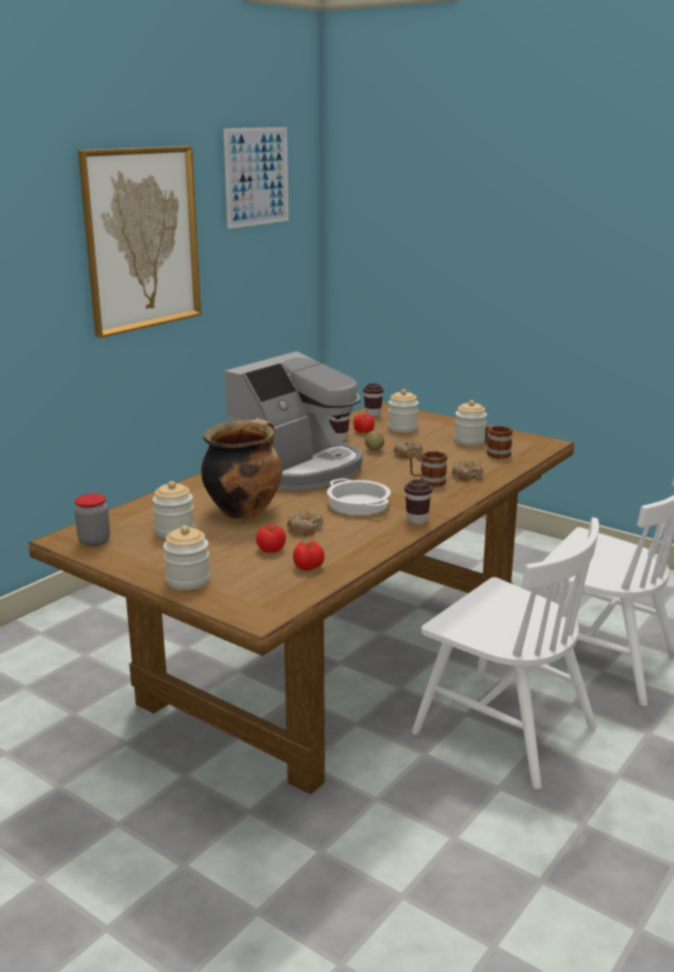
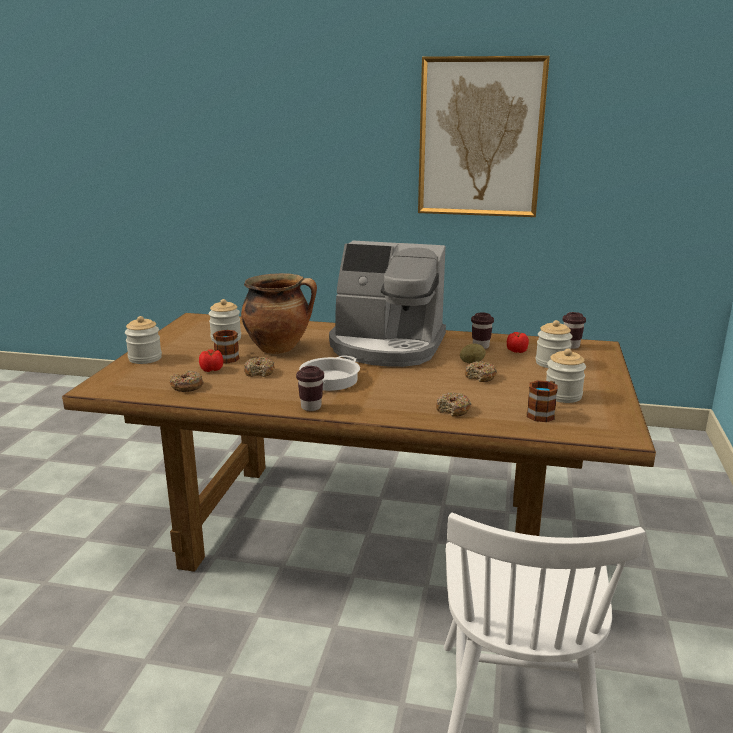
camera: 65 degrees right, 0 degrees up
(94, 541) = (195, 324): jar -> none
(257, 176) = (649, 91): picture -> none
(309, 567) = (187, 386): tomato -> donut
(427, 481) = (415, 396): mug -> mug (227, 357)
(503, 729) = (323, 657): white chair -> none

